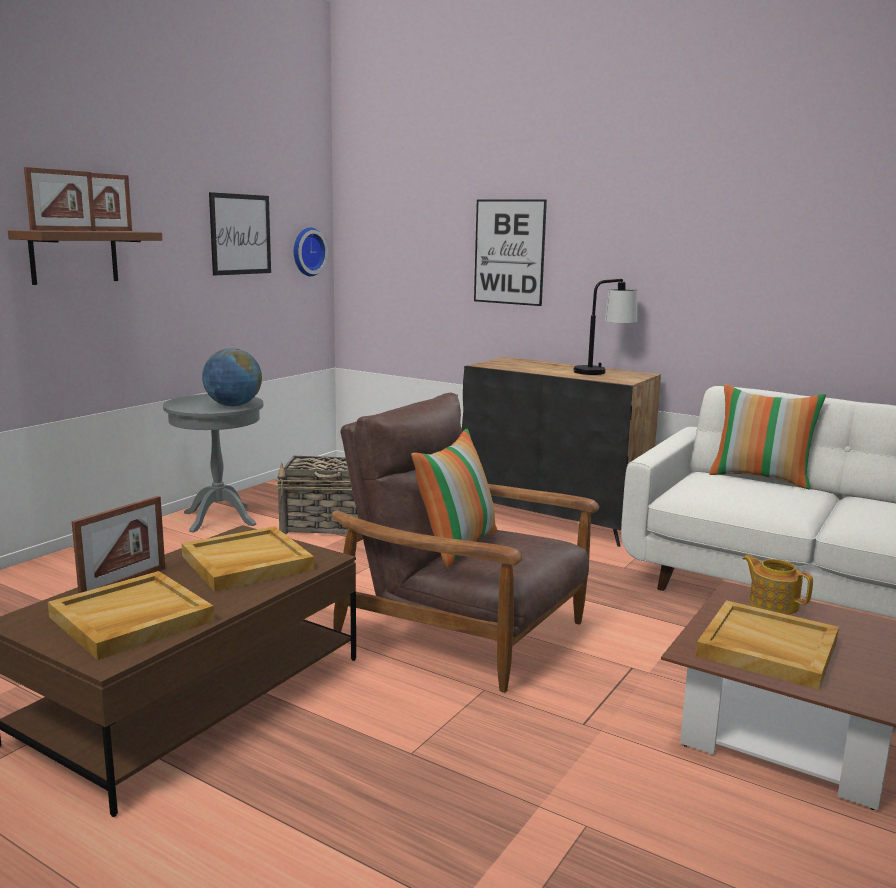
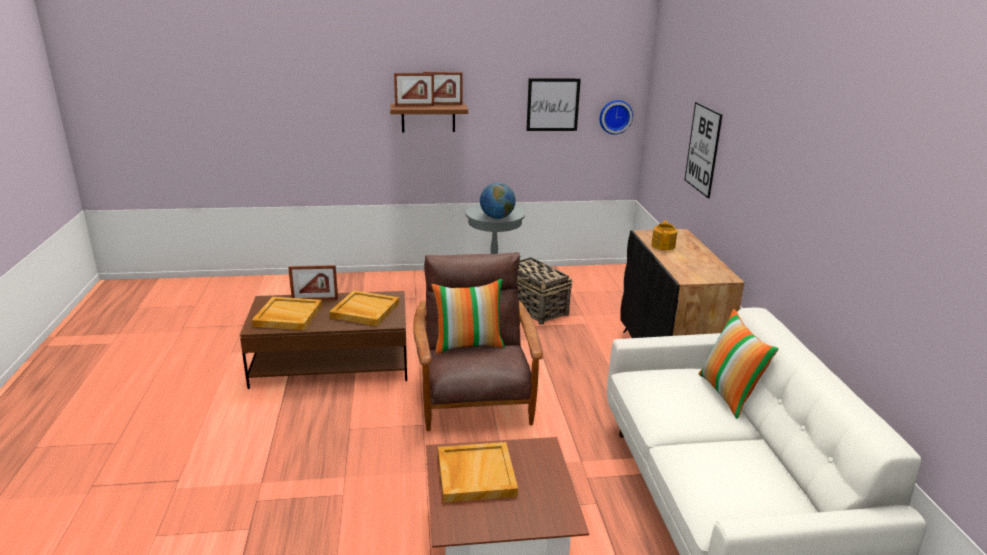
camera: 50 degrees right, 10 degrees up
(603, 371) = (705, 265): table lamp -> none
(773, 604) = (544, 462): teapot -> teapot (663, 245)

